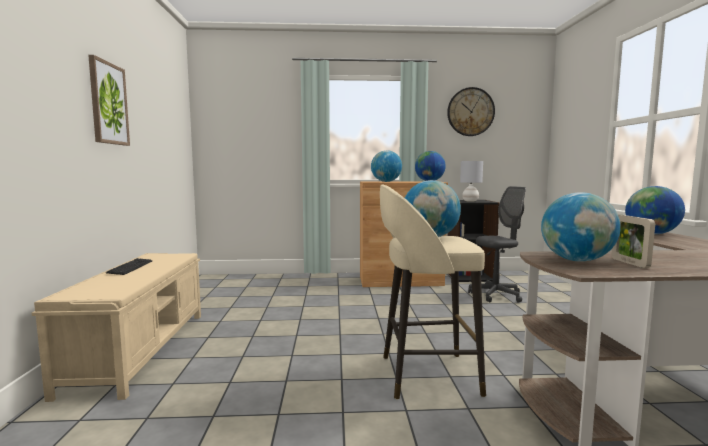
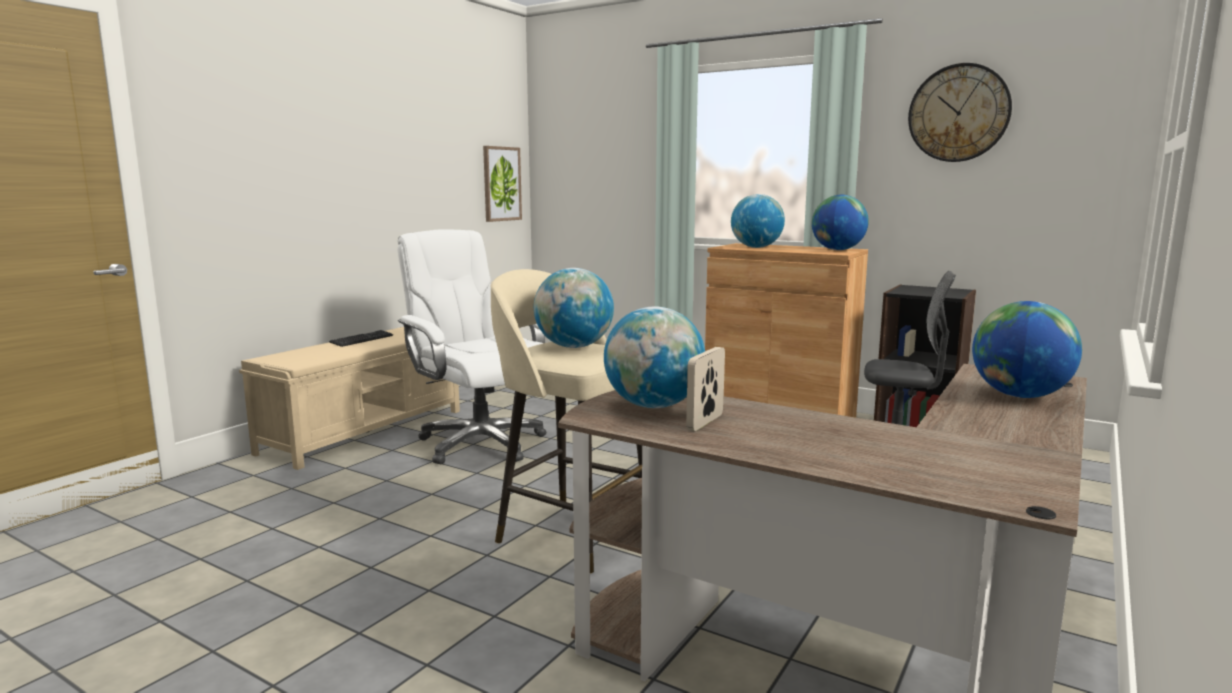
camera: 35 degrees right, 5 degrees up
(108, 103) = (359, 151): picture -> picture (501, 184)
(257, 334) = (480, 443): none -> white office chair
(470, 201) = (921, 291): grey table lamp -> none

